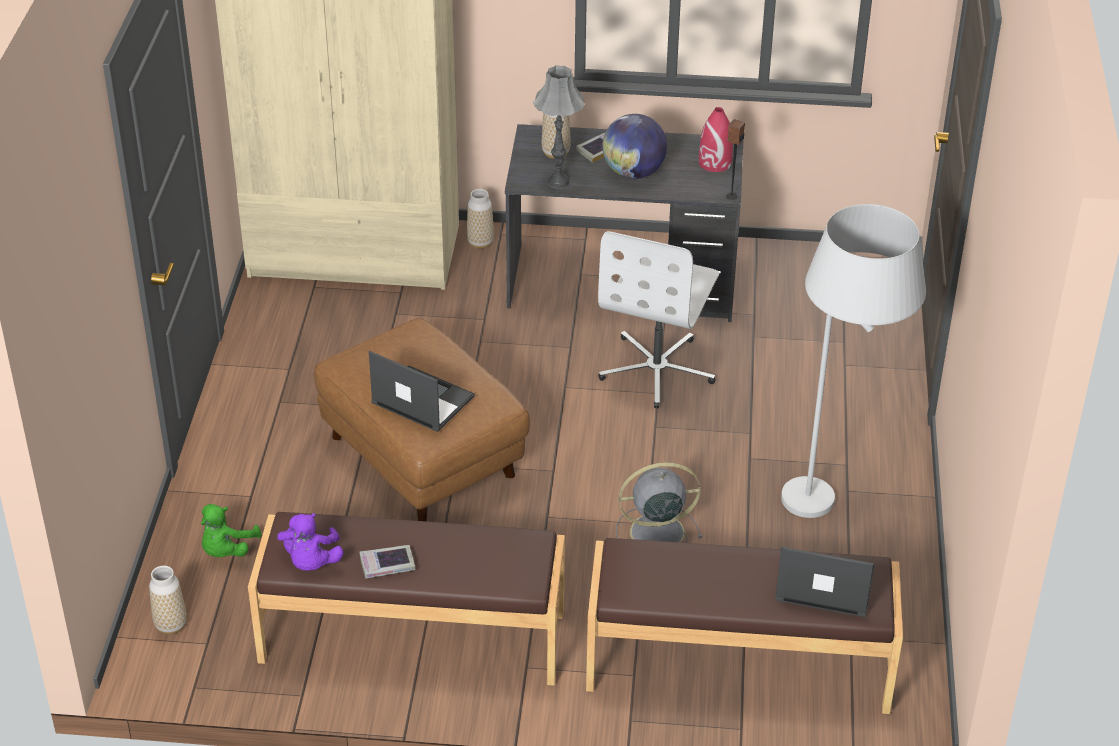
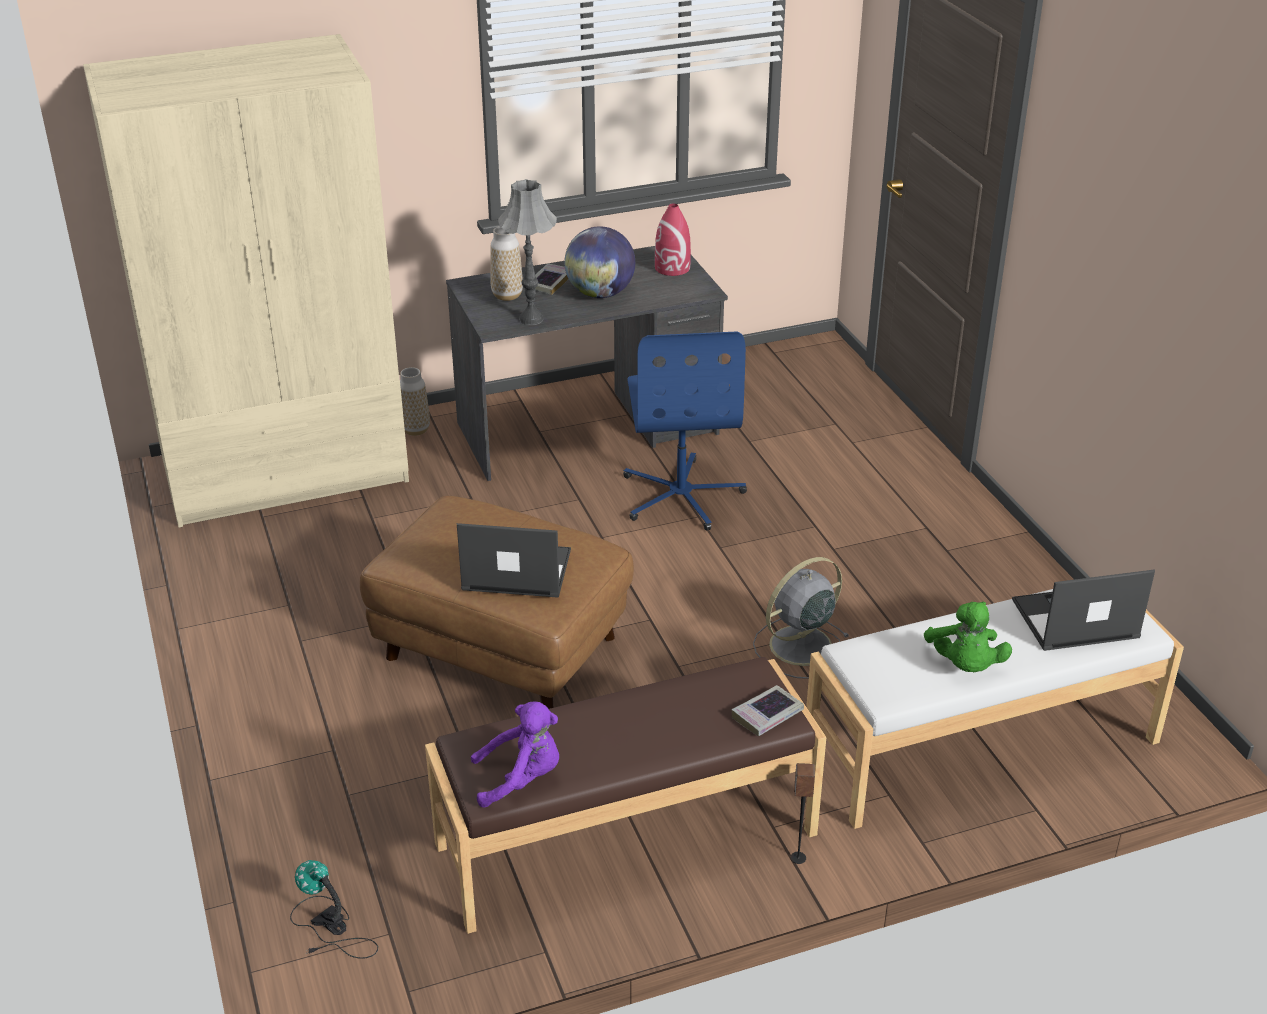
camera: 25 degrees left, 5 degrees down
(171, 625) = (330, 928): vase -> table lamp
(227, 550) = (343, 818): green plush toy -> green plush toy (964, 665)
(311, 562) = (521, 779): purple plush toy -> purple plush toy turned 75 degrees counterclockwise
(387, 565) = (612, 752): book -> book (767, 715)
(657, 369) = (681, 495): white office chair -> blue office chair
(731, 196) = (712, 291): speaker -> speaker (797, 858)
(738, 665) = (982, 747): brown bench -> white bench
(836, 508) = (949, 569): white floor lamp -> none

